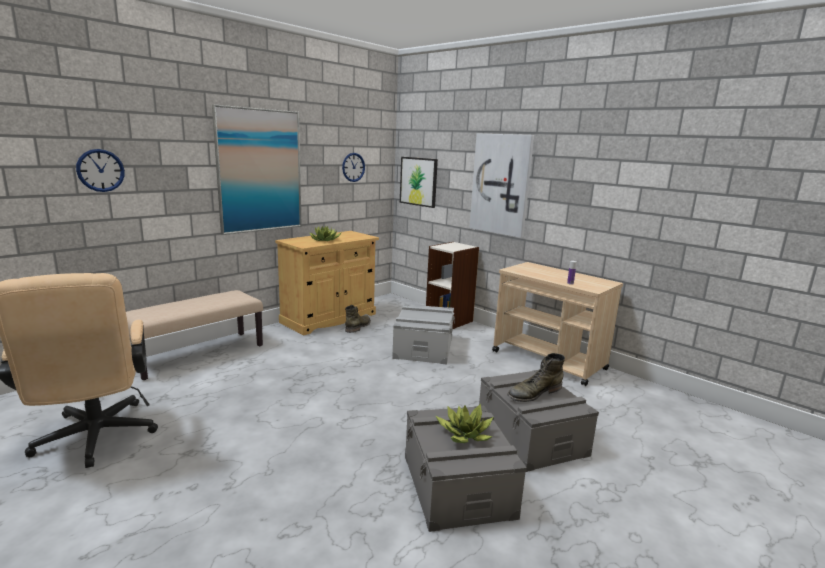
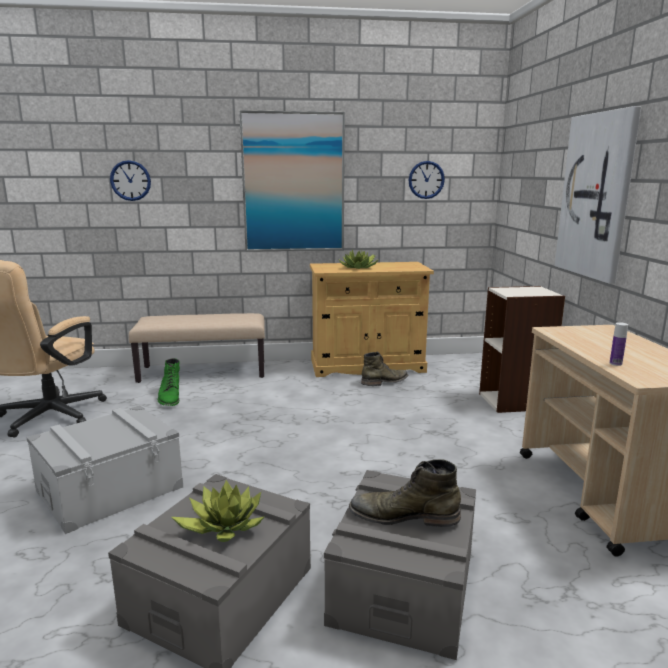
camera: 40 degrees right, 0 degrees up
(203, 383) = (170, 397): none -> green boot
(418, 181) = (516, 198): picture -> none
(423, 348) = (428, 424): grey storage box -> grey storage box (110, 488)

